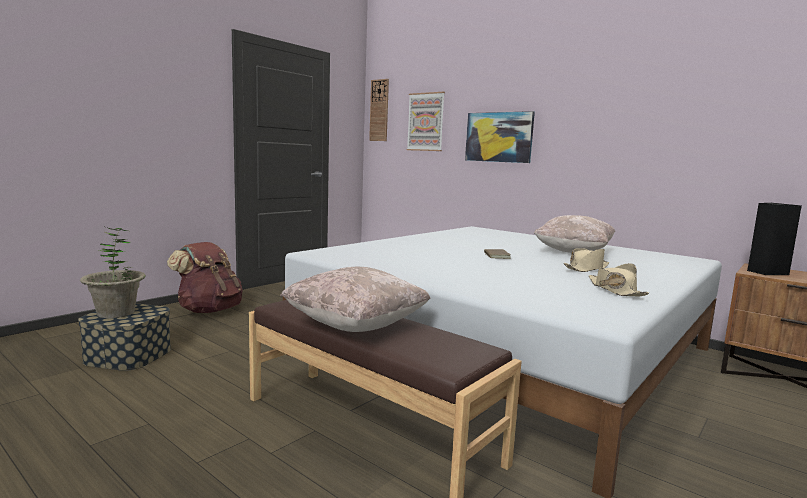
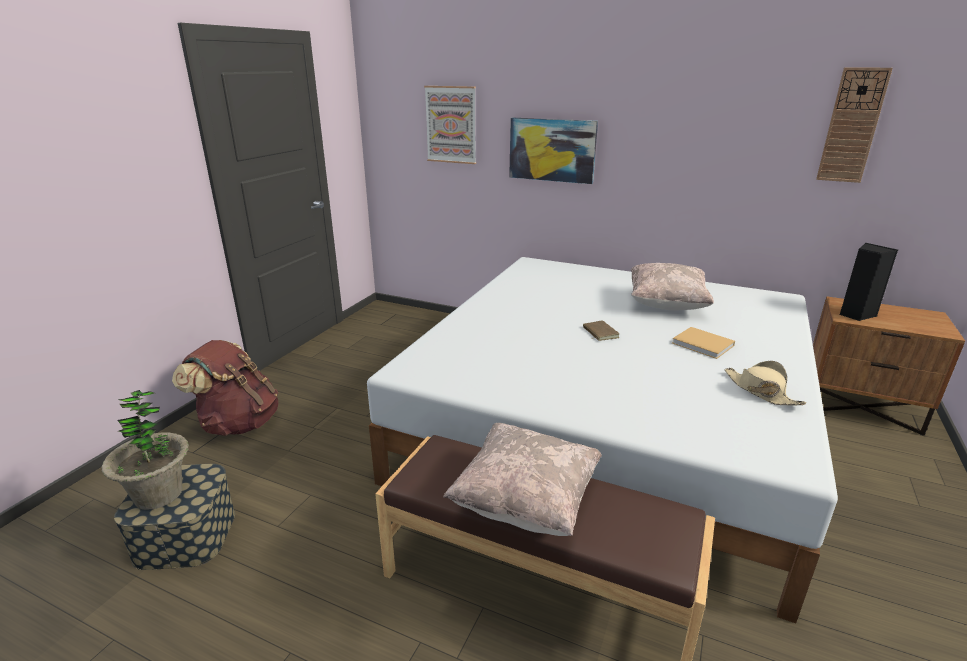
camera: 15 degrees left, 15 degrees up
(379, 110) = (381, 105): wall clock -> wall clock (852, 126)
(586, 269) = (704, 345): beige hat -> beige book

